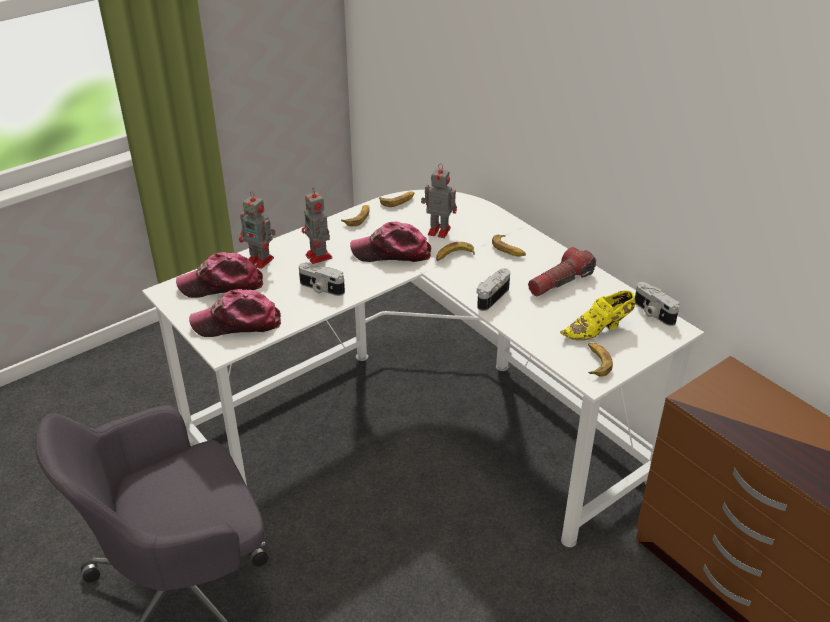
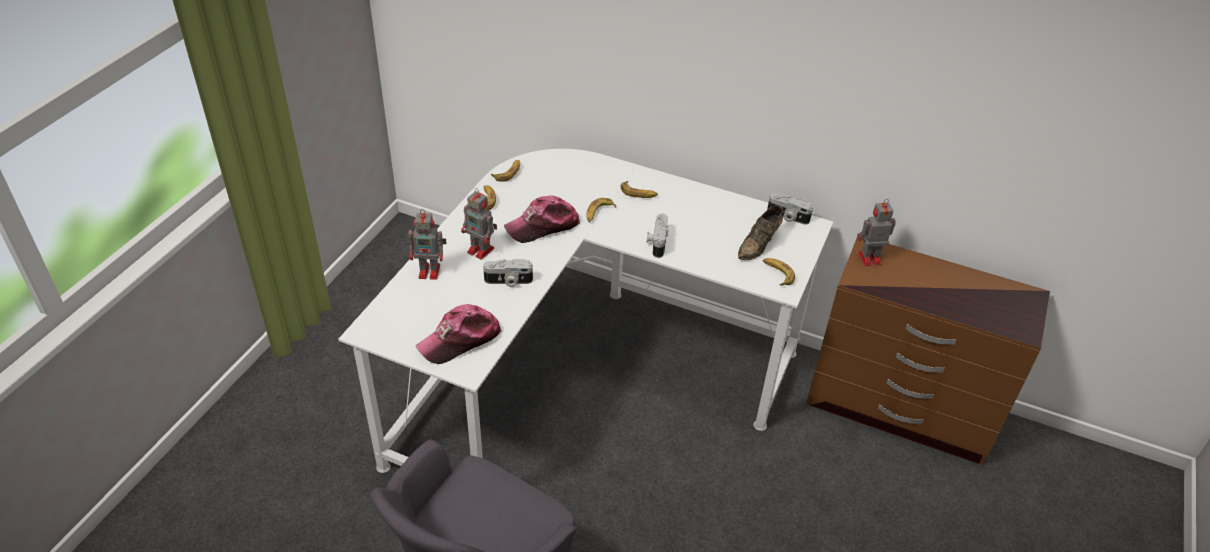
camera: 30 degrees left, 5 degrees up
(221, 285) = (413, 307): cap -> none
(438, 231) = (566, 193): toy robot -> toy robot (868, 258)
(560, 281) = (701, 211): flashlight -> none
(598, 330) = (759, 245): yellow shoe -> brown shoe

